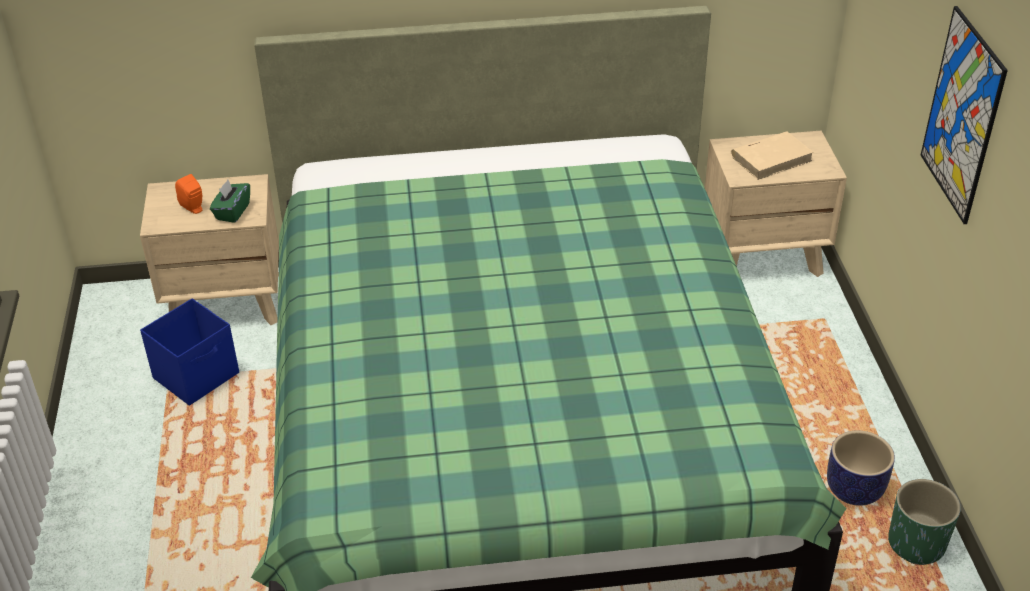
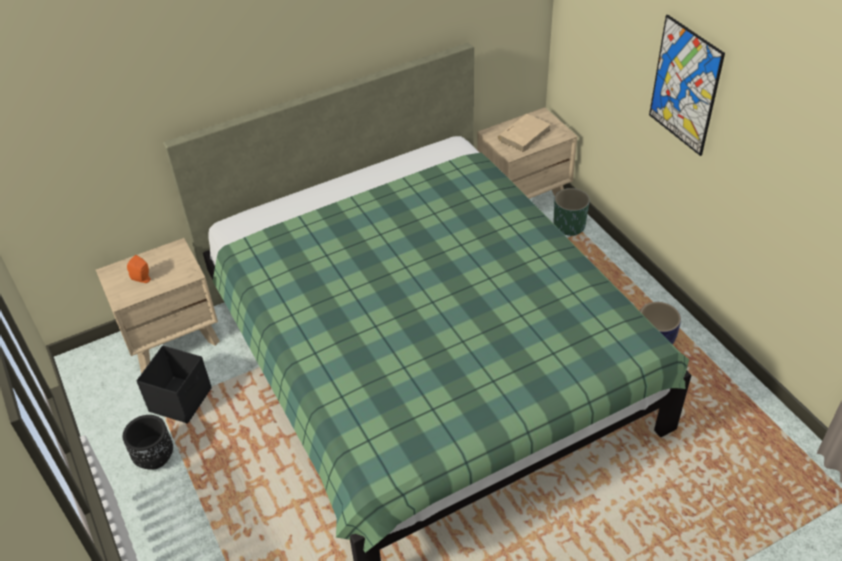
camera: 20 degrees left, 5 degrees up
(131, 432) = (155, 457): none -> black planter
(197, 376) = (181, 399): blue storage box -> black storage box
(232, 212) = (174, 273): green tissue box -> none
(916, 544) = (706, 363): green planter -> green planter (569, 226)

